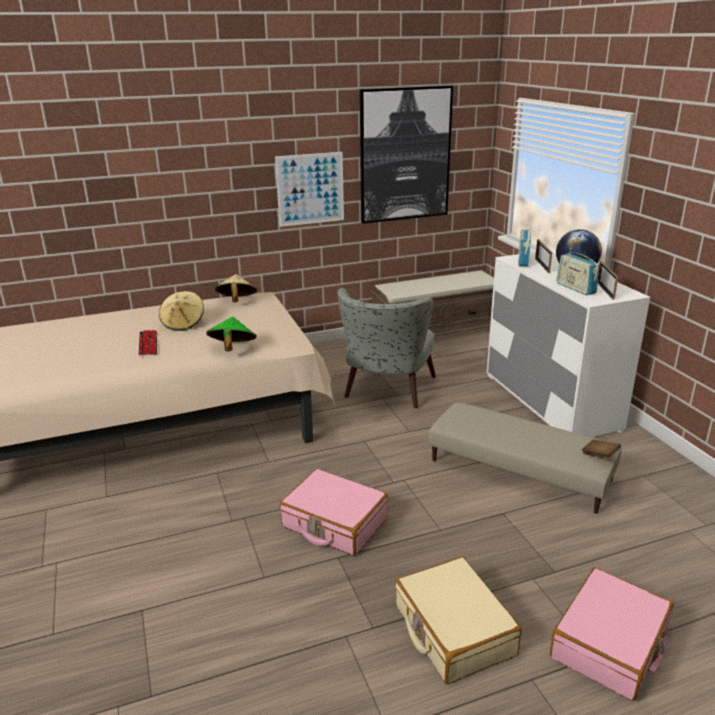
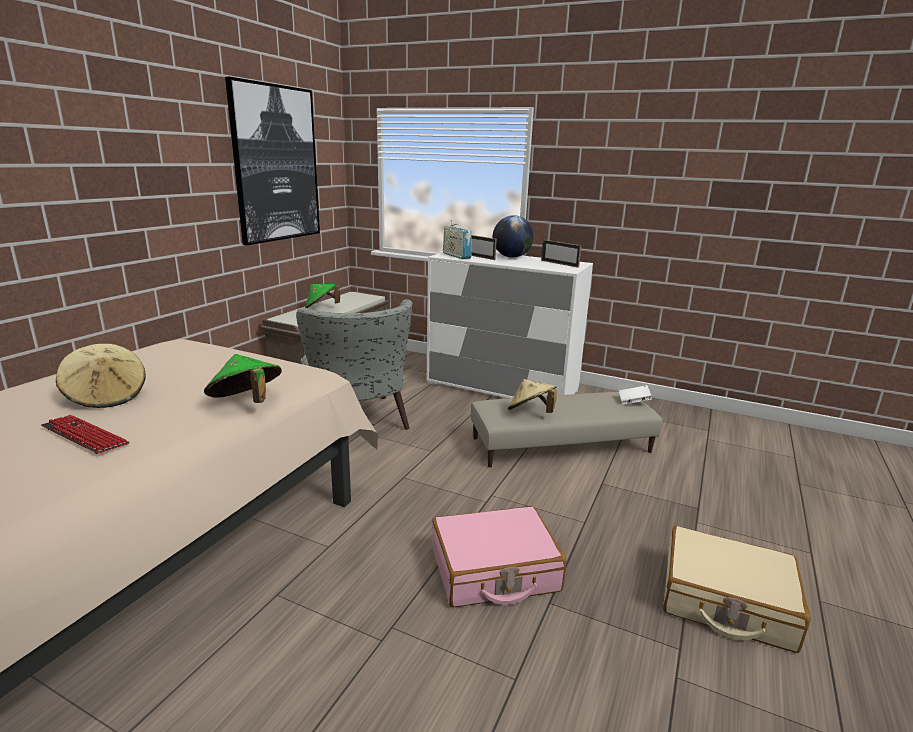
camera: 45 degrees left, 5 degrees down
(236, 302) = (150, 356): beige hat -> beige hat (531, 413)
(310, 189) = (183, 201): picture -> none
(428, 283) = (321, 308): none -> green hat
(575, 288) = (538, 265): radio -> none
(599, 456) = (634, 402): brown book -> white book
(610, 644) = (802, 539): pink suitcase -> none

